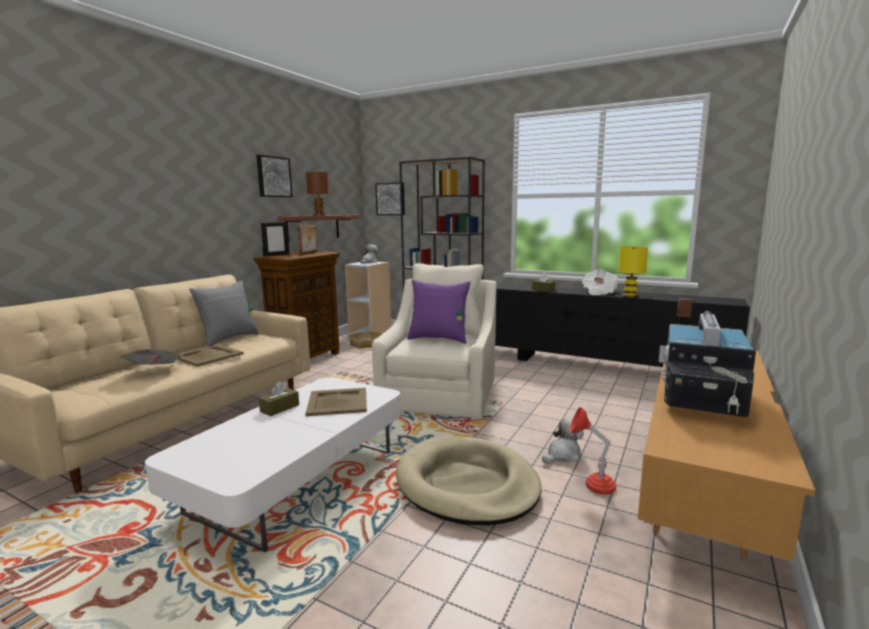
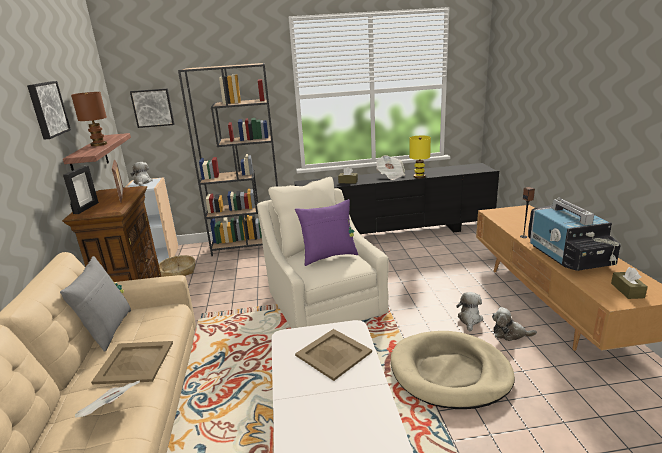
camera: 35 degrees left, 10 degrees up
(279, 408) = (296, 384): brown tissue box -> brown tissue box (627, 290)
(591, 484) = (510, 334): red table lamp -> plush toy

